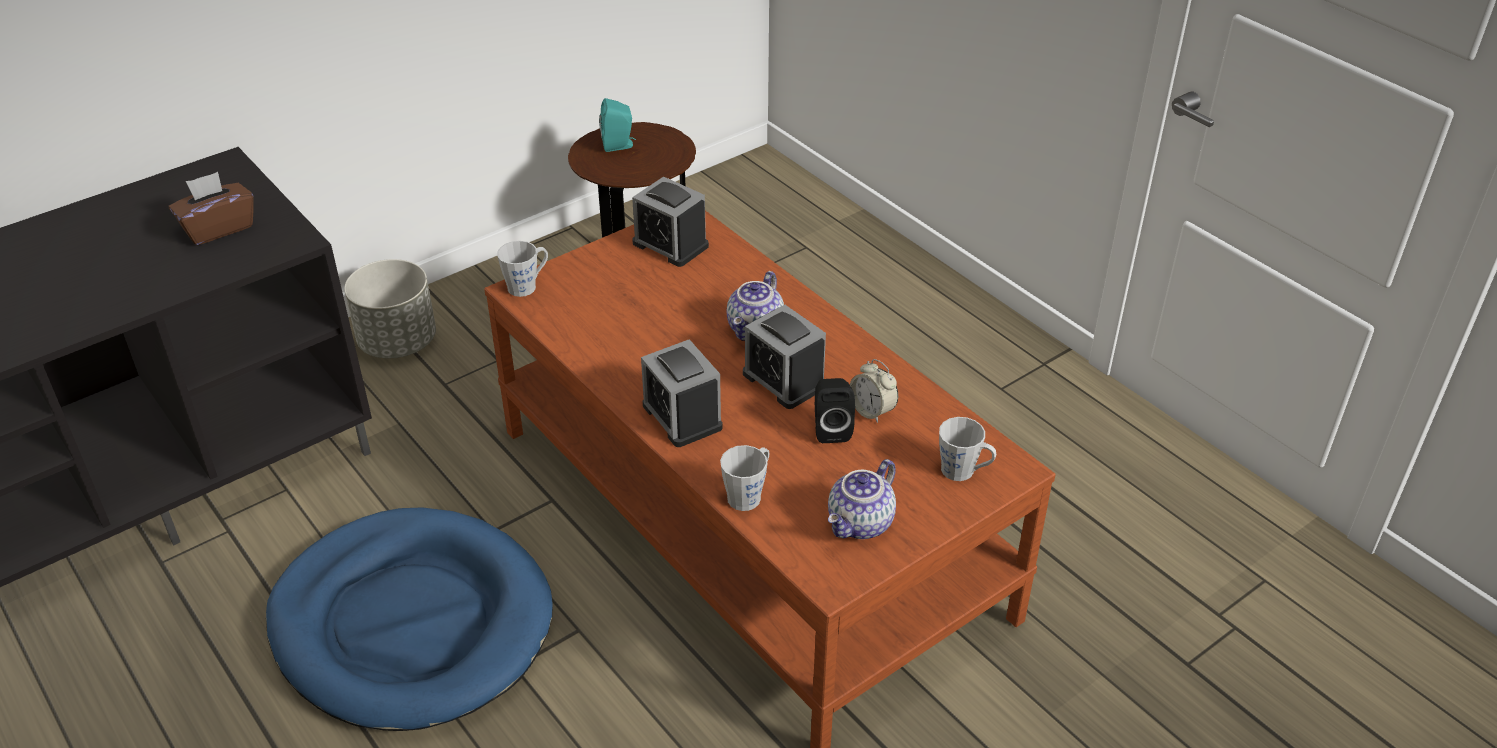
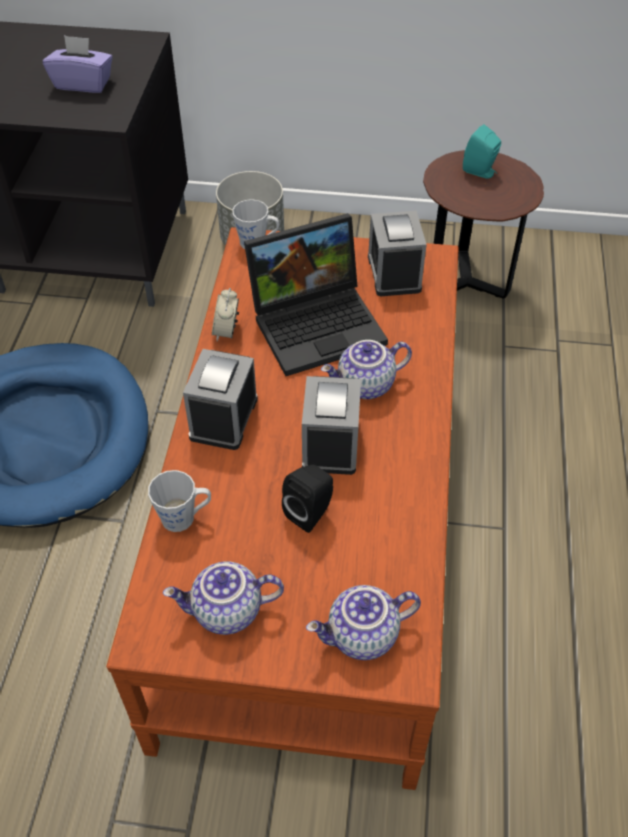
camera: 45 degrees right, 10 degrees up
(218, 228) = (83, 83): brown tissue box -> purple tissue box
(661, 311) = (318, 323): none -> laptop
(872, 411) = (362, 522): alarm clock -> alarm clock (226, 331)
(963, 472) = (362, 636): grey mug -> teapot

